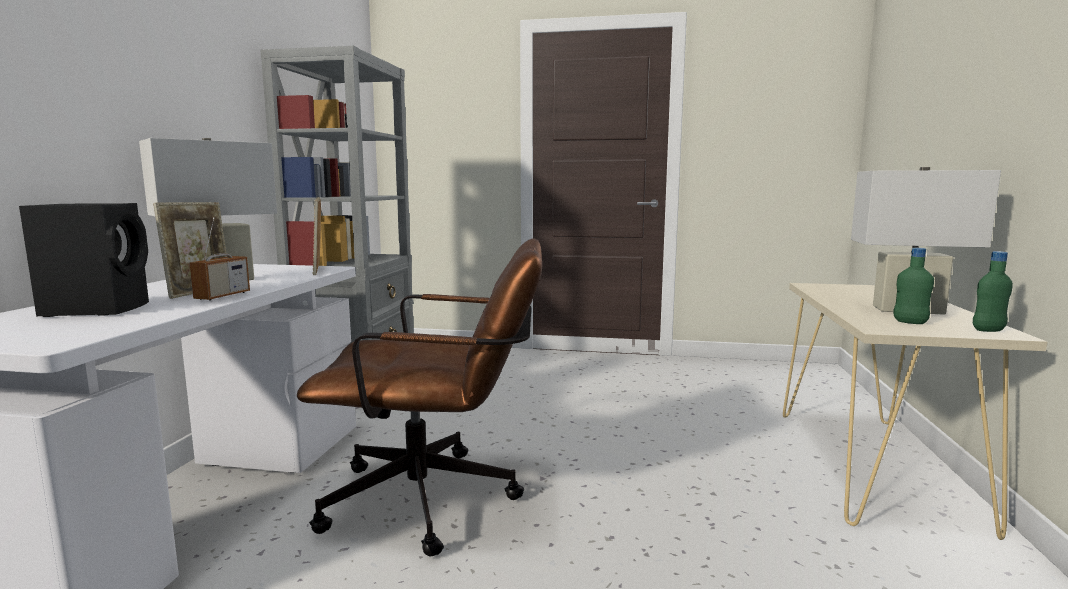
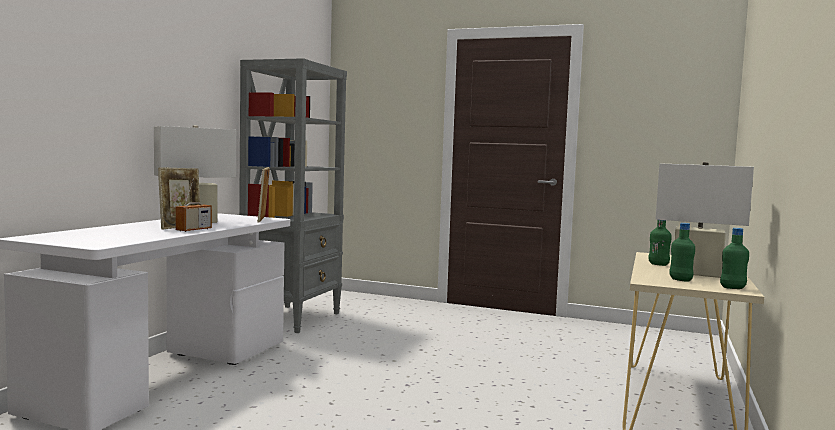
camera: 10 degrees right, 5 degrees down
(99, 309) = (120, 232): black speaker -> none
(438, 500) = (326, 389): brown office chair -> none
(844, 299) = (658, 264): none -> green bottle

